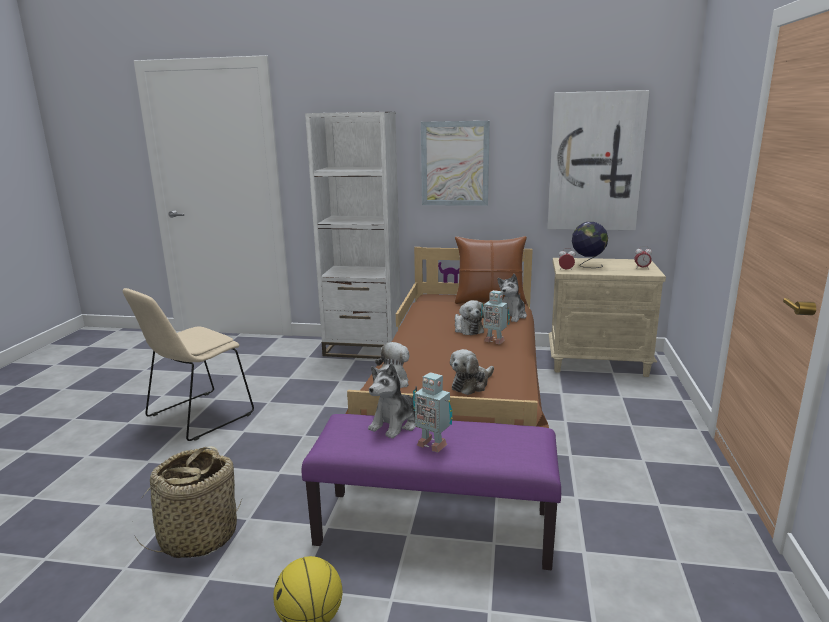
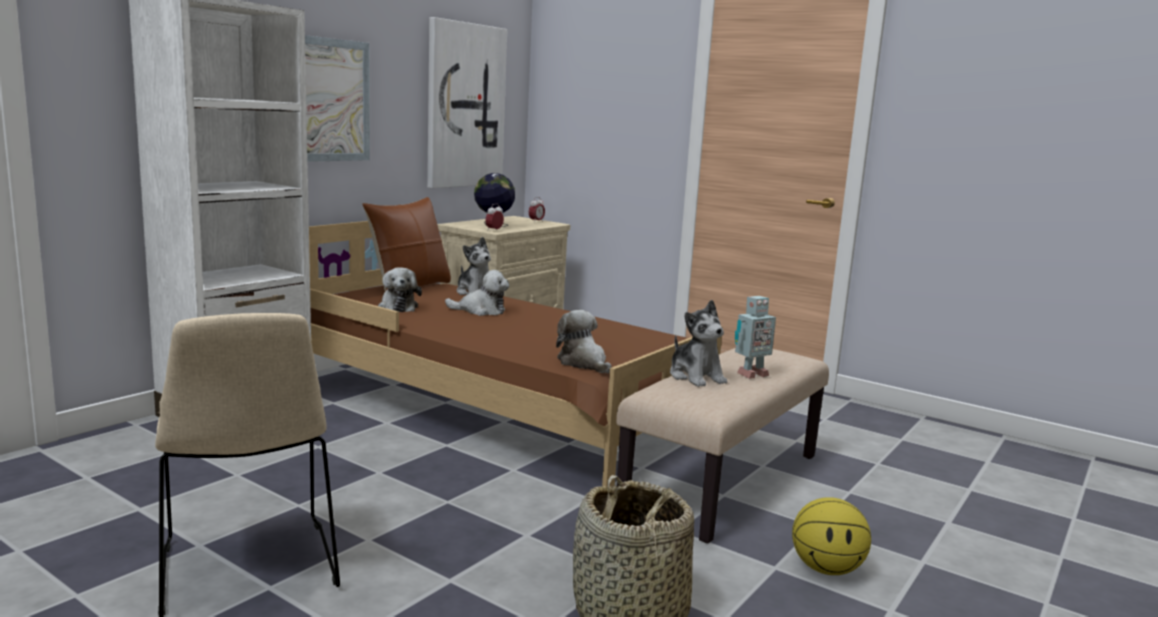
camera: 65 degrees left, 5 degrees down
(435, 527) = (722, 481): purple bench -> beige bench
(471, 384) = (631, 341): plush toy -> plush toy (398, 307)
(494, 340) = (532, 312): toy robot -> none

